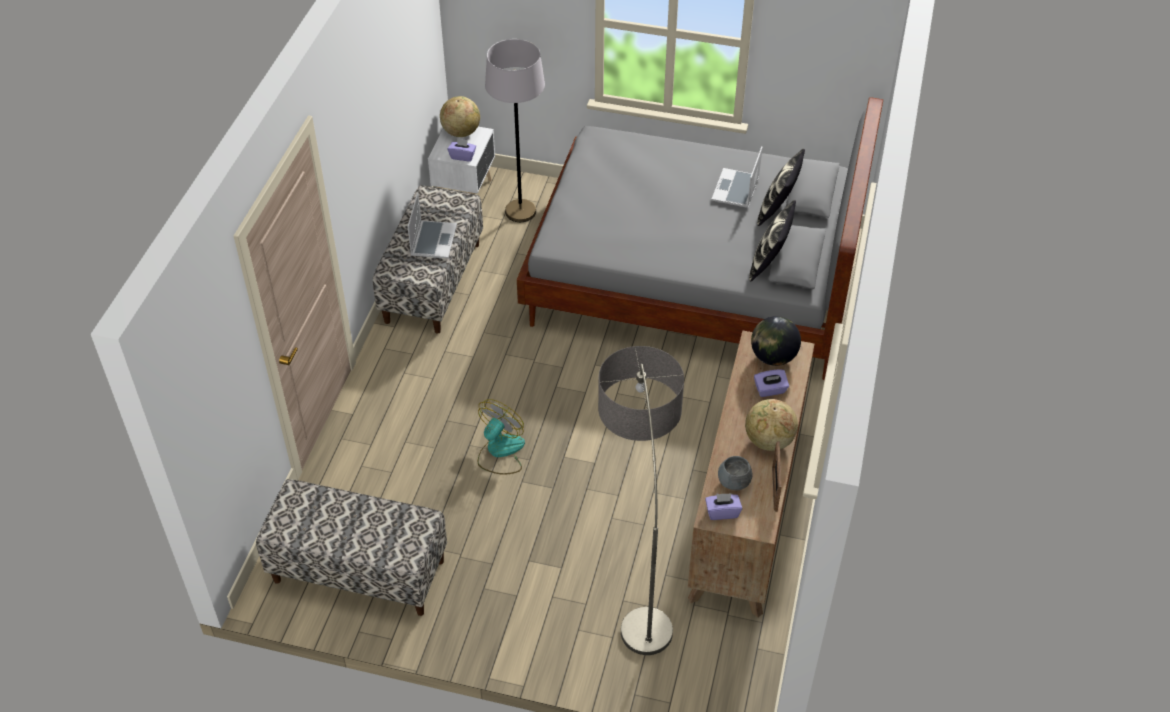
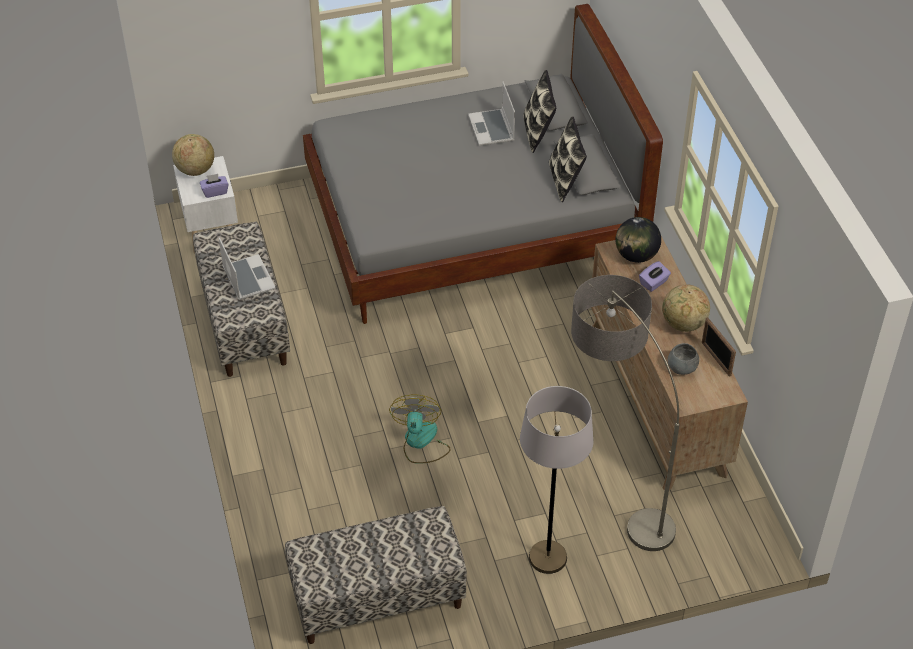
camera: 30 degrees left, 0 degrees up
(520, 212) = (275, 226): grey floor lamp -> grey floor lamp (547, 557)
(722, 512) = (691, 395): purple tissue box -> none

